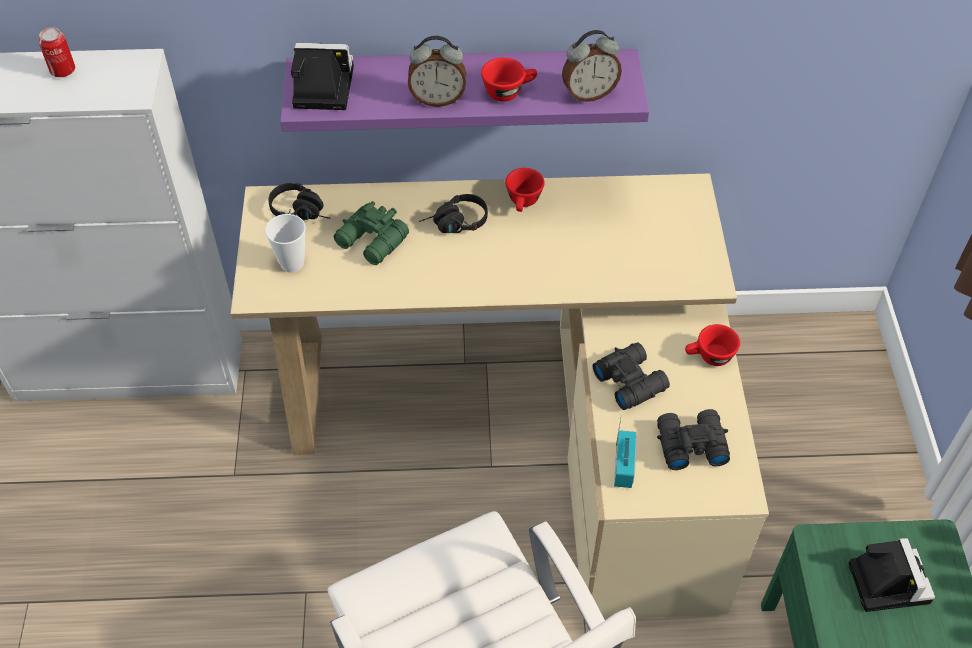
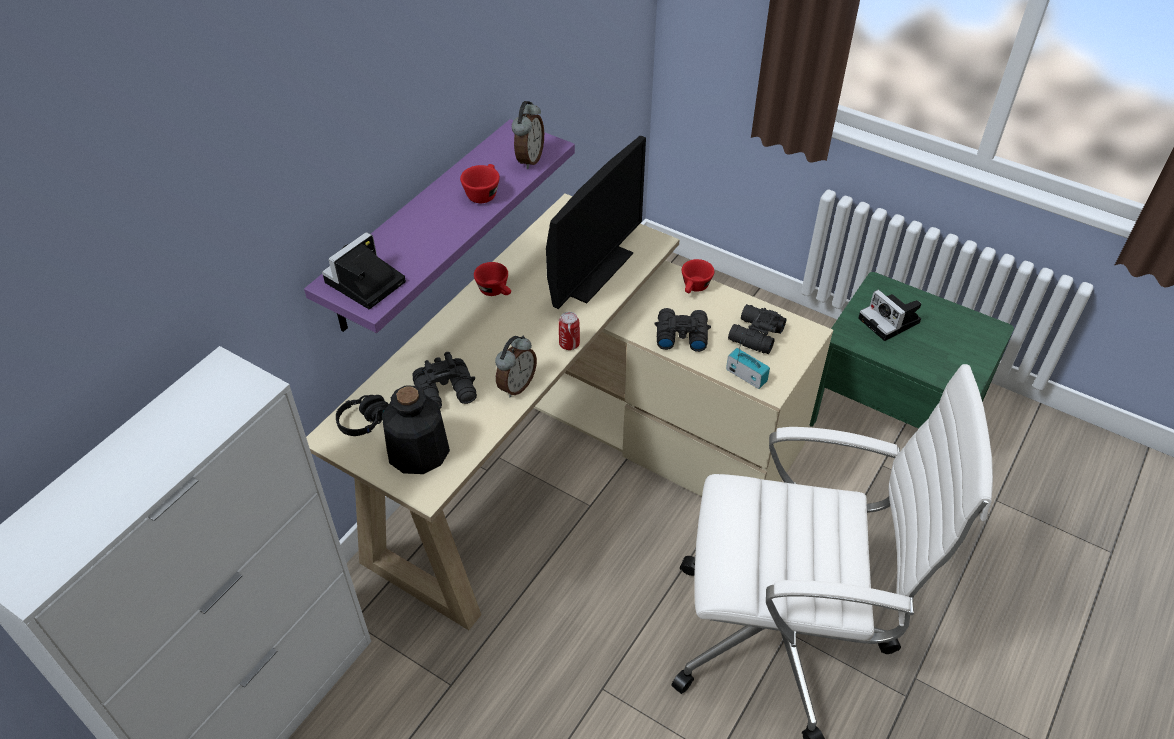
camera: 55 degrees left, 5 degrees down
(63, 71) = (165, 423): can -> can (569, 344)
(292, 263) = (418, 451): cup -> bottle
(372, 242) = (447, 392): green binoculars -> black binoculars
(438, 99) = (450, 230): alarm clock -> alarm clock (516, 385)
(454, 224) = (478, 338): black headphones -> none
(621, 256) = (593, 270): none -> monitor
(886, 580) = (891, 321): camera -> camera turned 150 degrees counterclockwise

